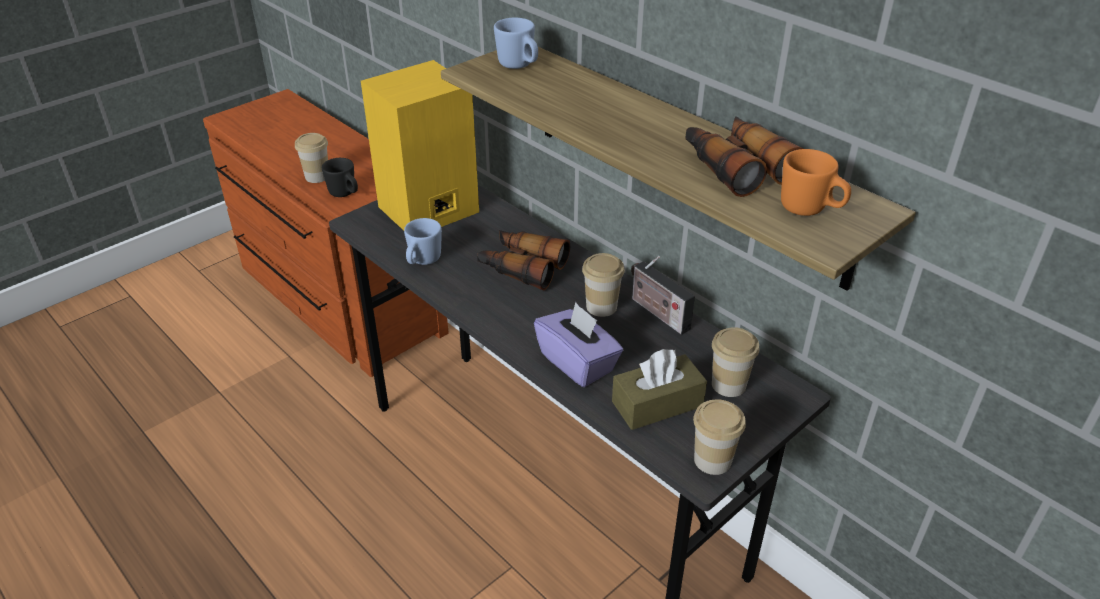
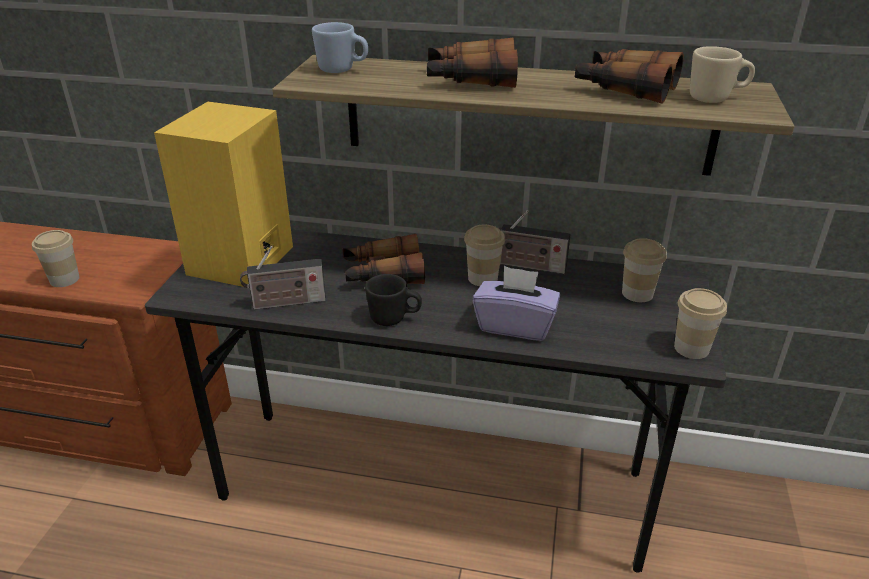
camera: 35 degrees left, 5 degrees down
(345, 194) = (115, 284): black mug -> black mug (394, 319)
(422, 261) = (285, 303): blue mug -> radio
(609, 110) = (470, 79): none -> binoculars
(657, 404) = (608, 328): brown tissue box -> none
(810, 210) = (716, 98): orange mug -> beige mug

